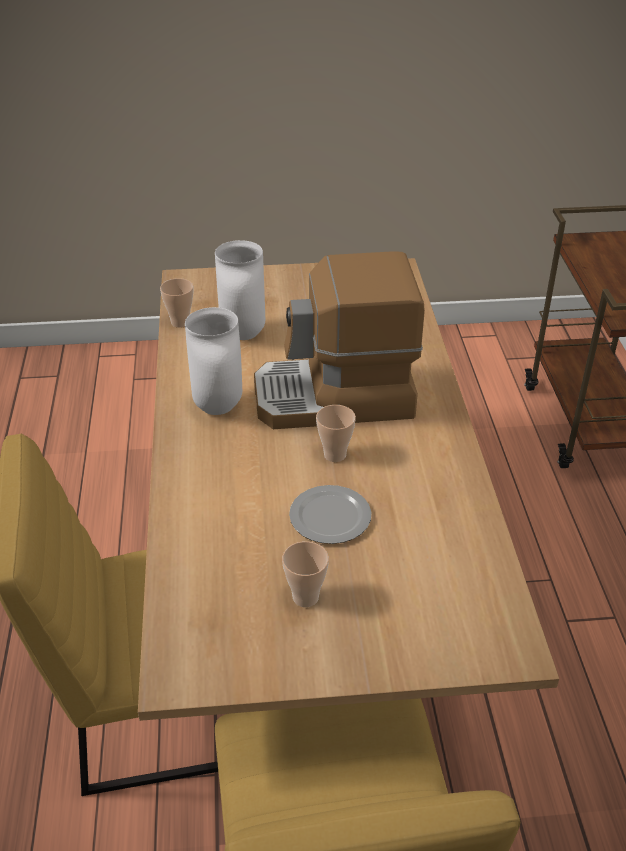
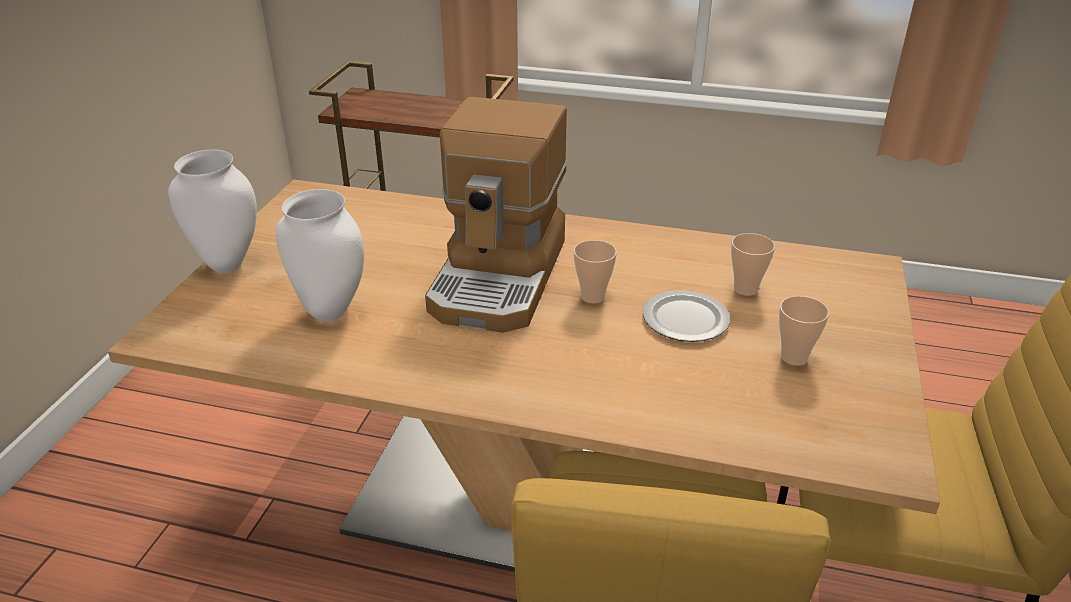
camera: 70 degrees left, 5 degrees down
(180, 322) = (257, 356): cup -> cup (745, 289)
(216, 408) = (463, 358): white vase -> white vase (227, 266)

